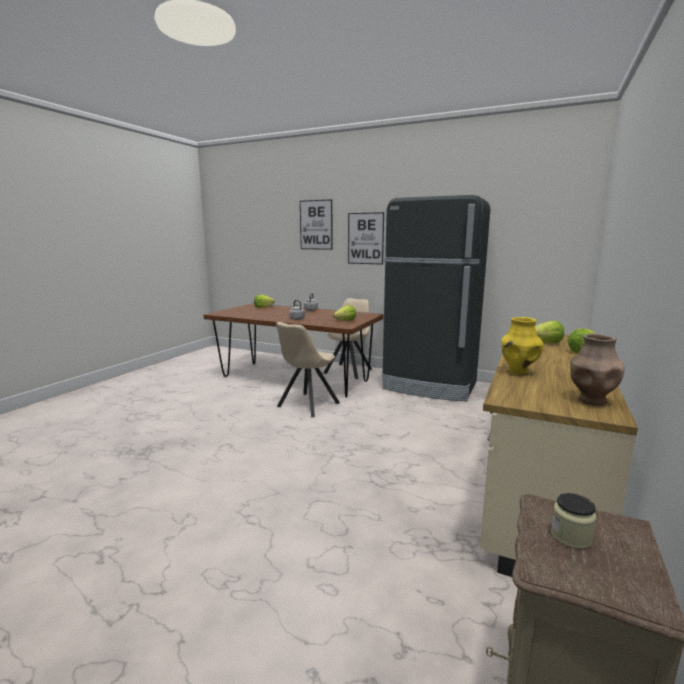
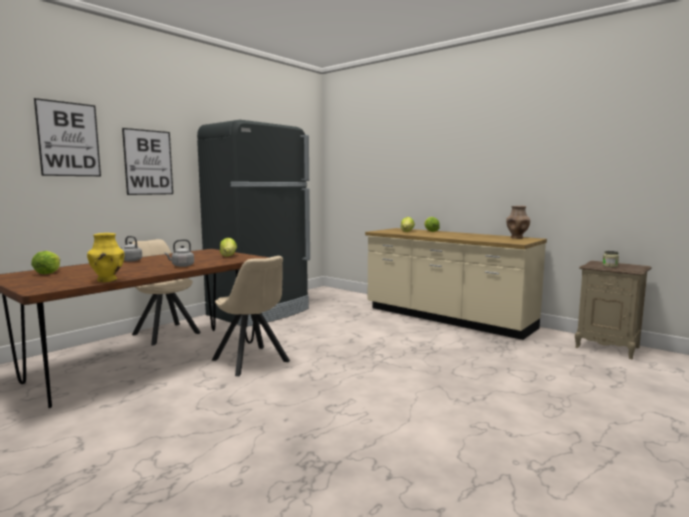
camera: 75 degrees left, 5 degrees down
(517, 372) = (471, 238): yellow vase -> yellow vase (107, 280)

